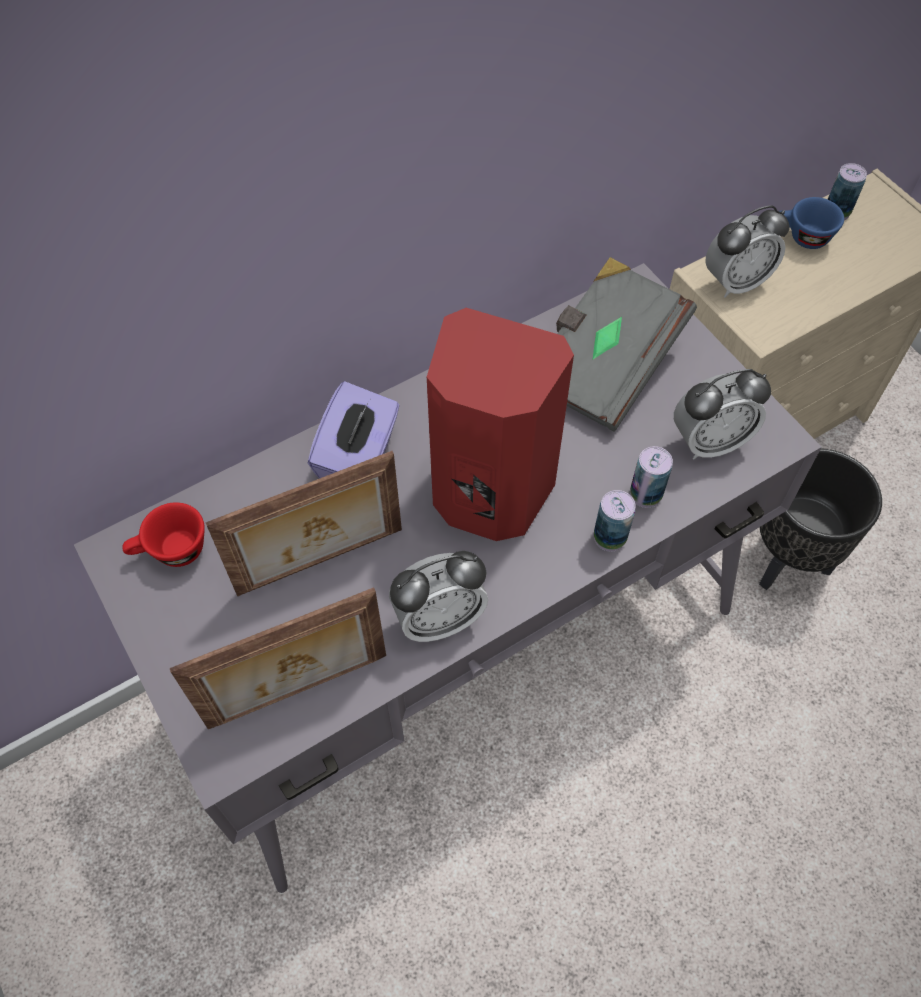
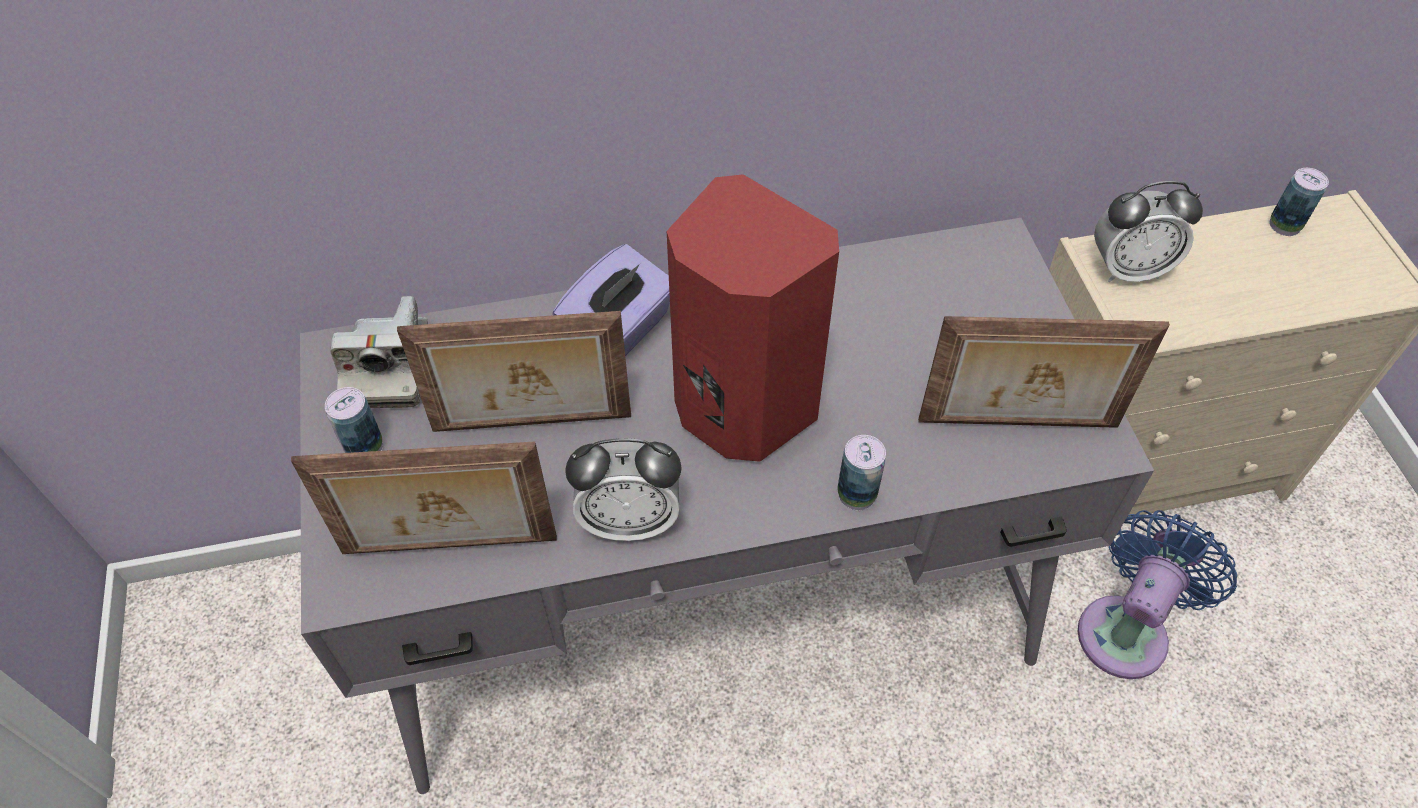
camera: 20 degrees right, 5 degrees down
(171, 552) = (388, 368): red cup -> camera
(604, 364) = (929, 310): grey book -> none
(645, 494) = (918, 461): can -> can (364, 447)
(709, 442) = (1018, 426): alarm clock -> picture frame
(787, 561) = (1127, 629): black planter -> blue fan
(801, 237) = (1229, 241): blue cup -> none

